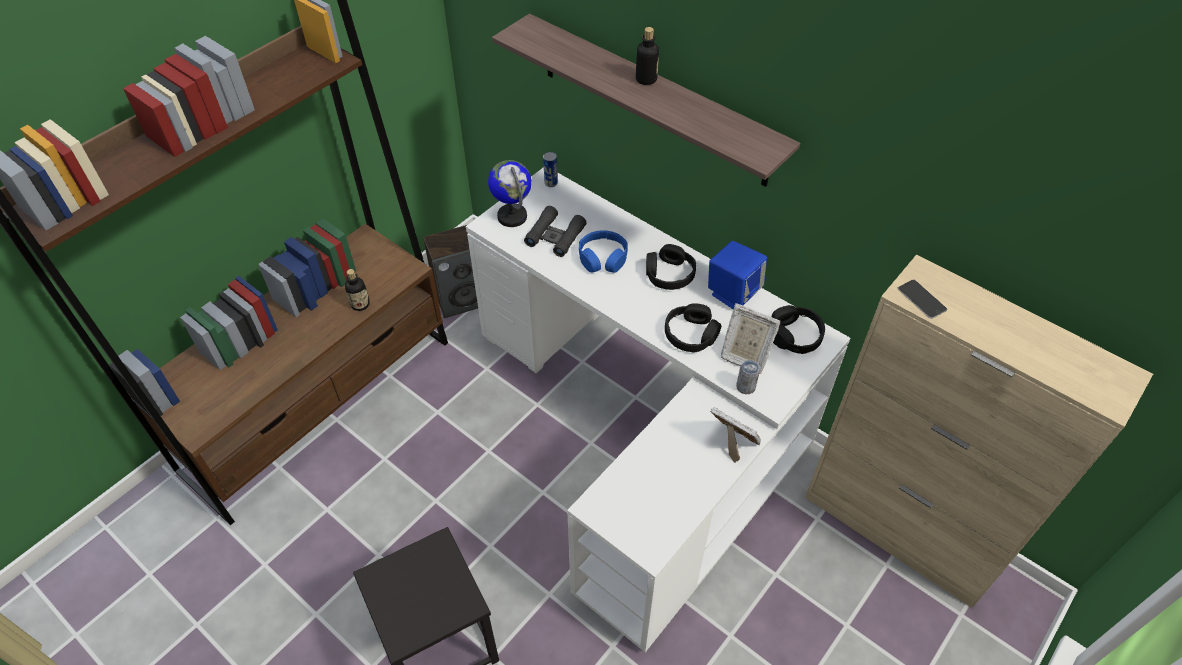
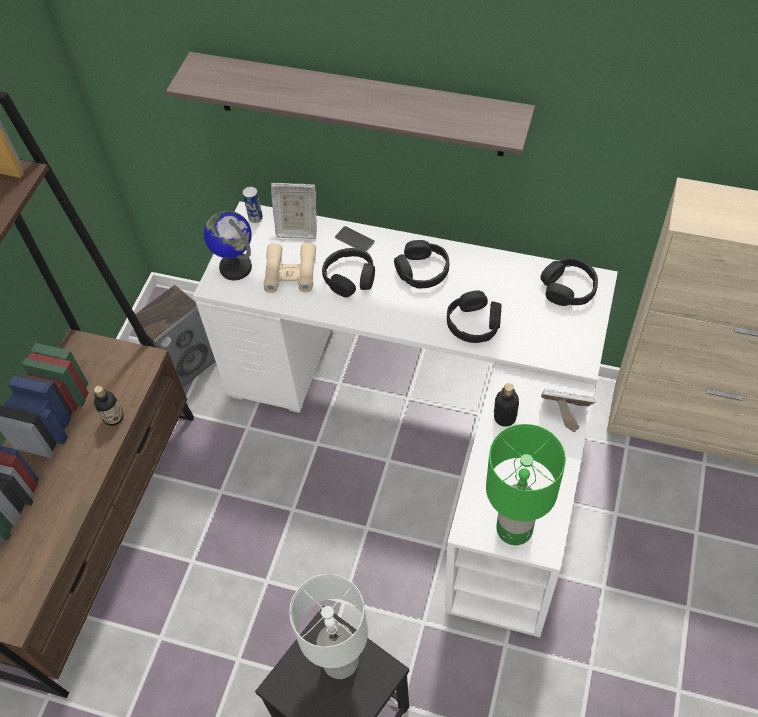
camera: 20 degrees left, 5 degrees up
(436, 579) = (341, 661): none -> white table lamp
(555, 236) = (290, 272): black binoculars -> beige binoculars
(603, 258) = (350, 278): blue headphones -> black headphones
(632, 523) = (513, 529): none -> green table lamp
(646, 79) = (352, 87): bottle -> bottle (504, 417)
(733, 293) = (491, 267): blue speaker -> none
(744, 356) = (533, 325): picture frame -> picture frame (296, 228)
(745, 387) = (550, 356): can -> none
(922, 299) = (704, 219): phone -> phone (354, 239)

